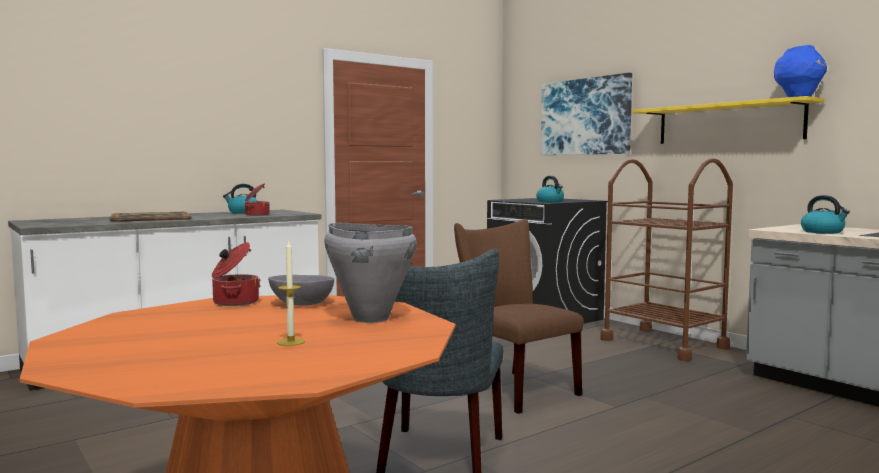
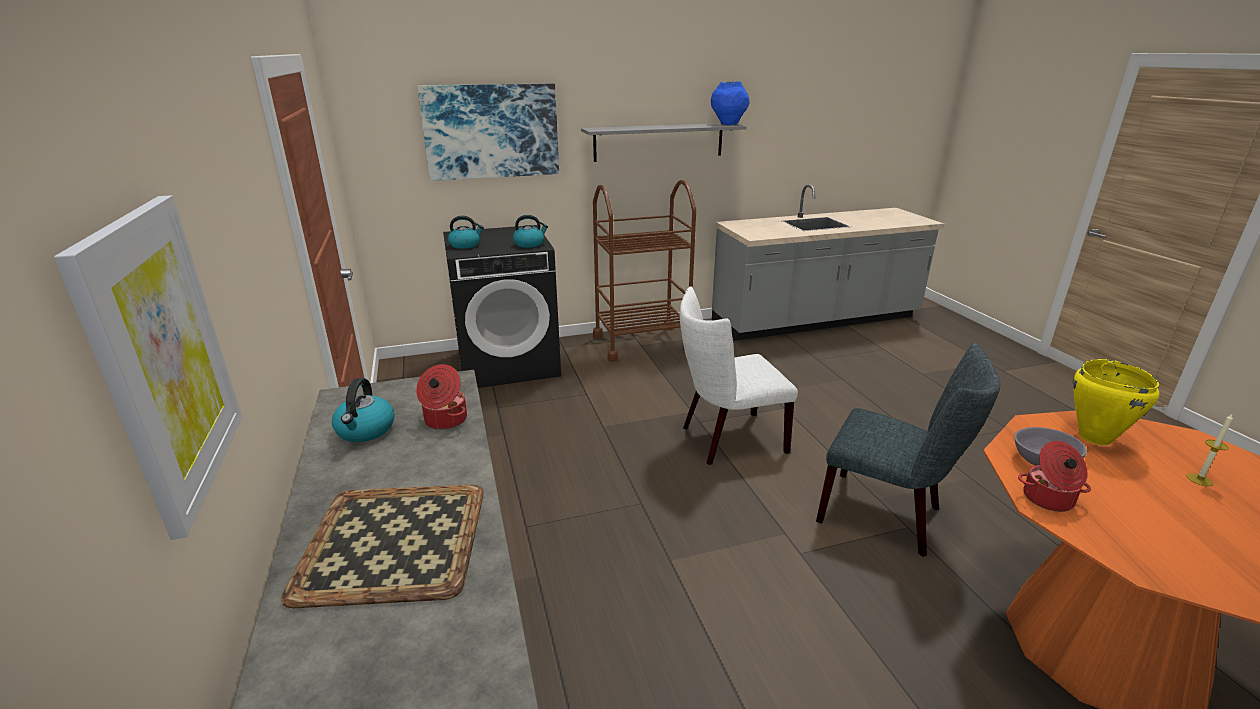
camera: 70 degrees left, 20 degrees up
(110, 108) = (163, 358): none -> picture
(370, 319) = (1094, 438): grey cooking pot -> yellow cooking pot
(512, 388) = (727, 440): brown chair -> white chair
(728, 123) = (659, 142): yellow shelf -> grey shelf
(823, 232) = (780, 232): kettle -> kettle (465, 245)

